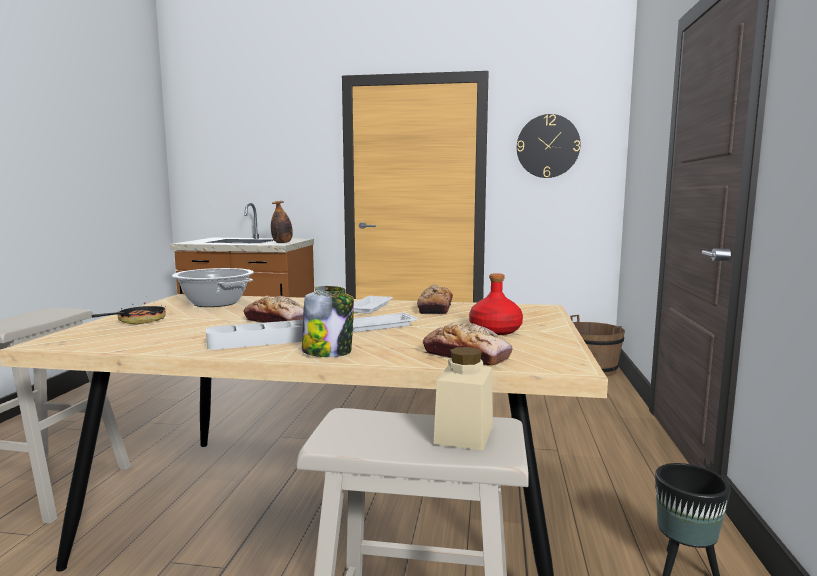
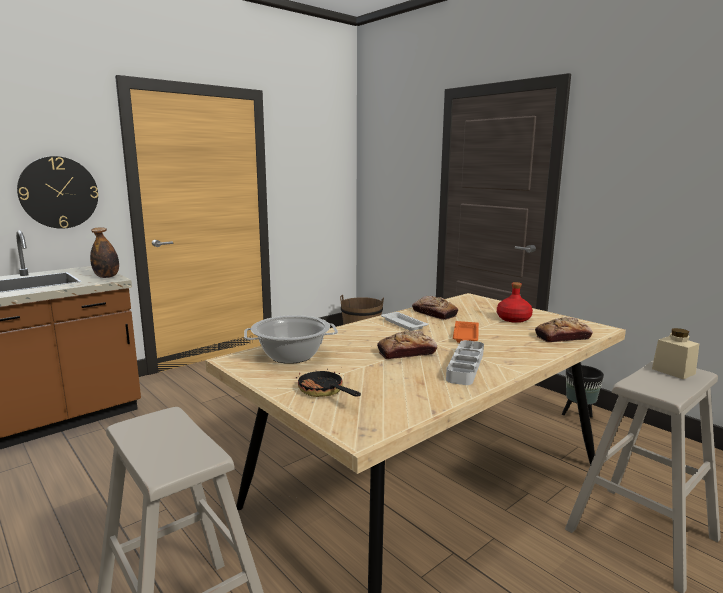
camera: 50 degrees left, 5 degrees up
(328, 352) = (518, 359): jar -> none
(376, 327) = (465, 336): white tray -> orange tray
(548, 146) = (309, 161): wall clock -> wall clock (59, 192)

